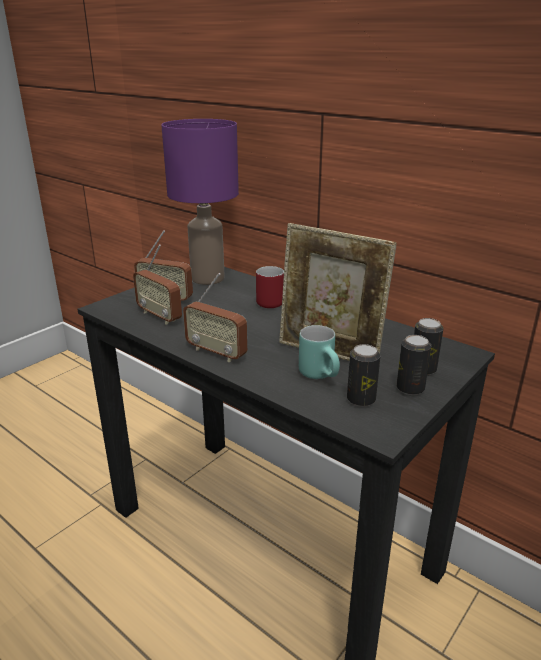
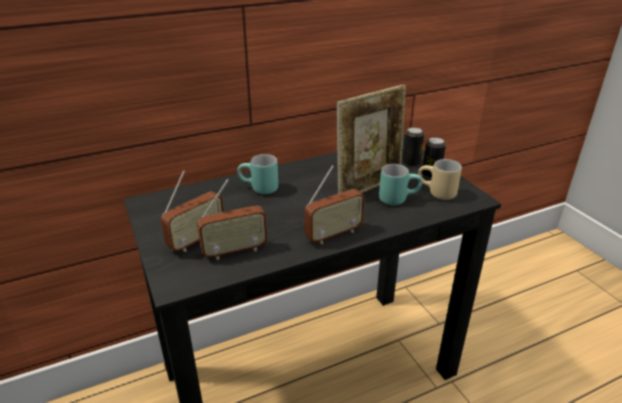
camera: 65 degrees left, 5 degrees up
(208, 278) = (174, 206): purple table lamp -> none
(266, 301) = (258, 189): red mug -> turquoise mug
(361, 399) = (436, 194): can -> beige mug

